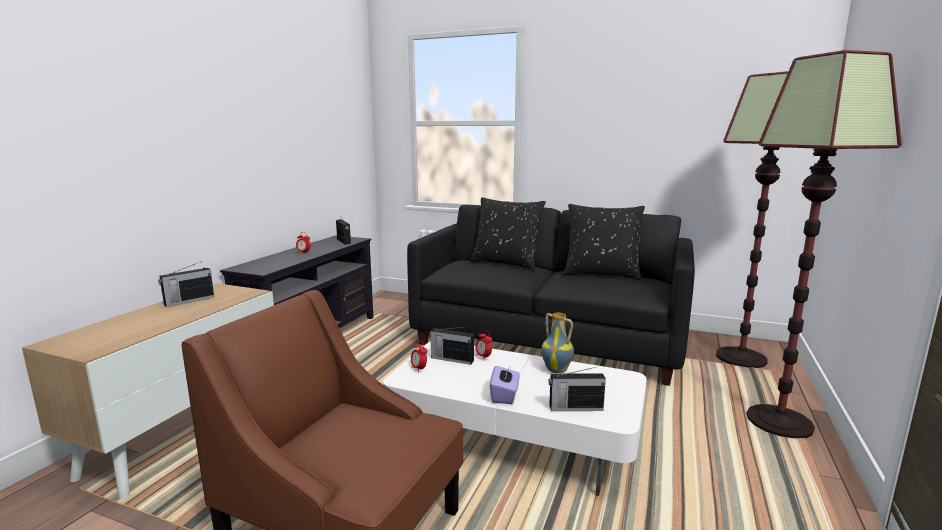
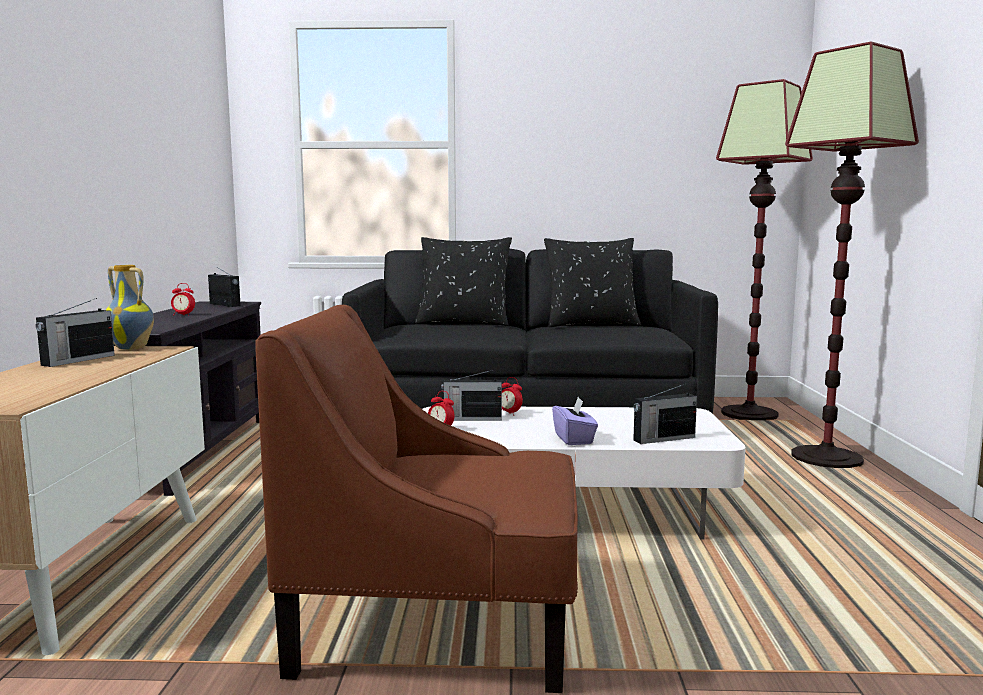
camera: 20 degrees left, 5 degrees down
(557, 370) = (608, 414): vase -> vase (132, 348)

